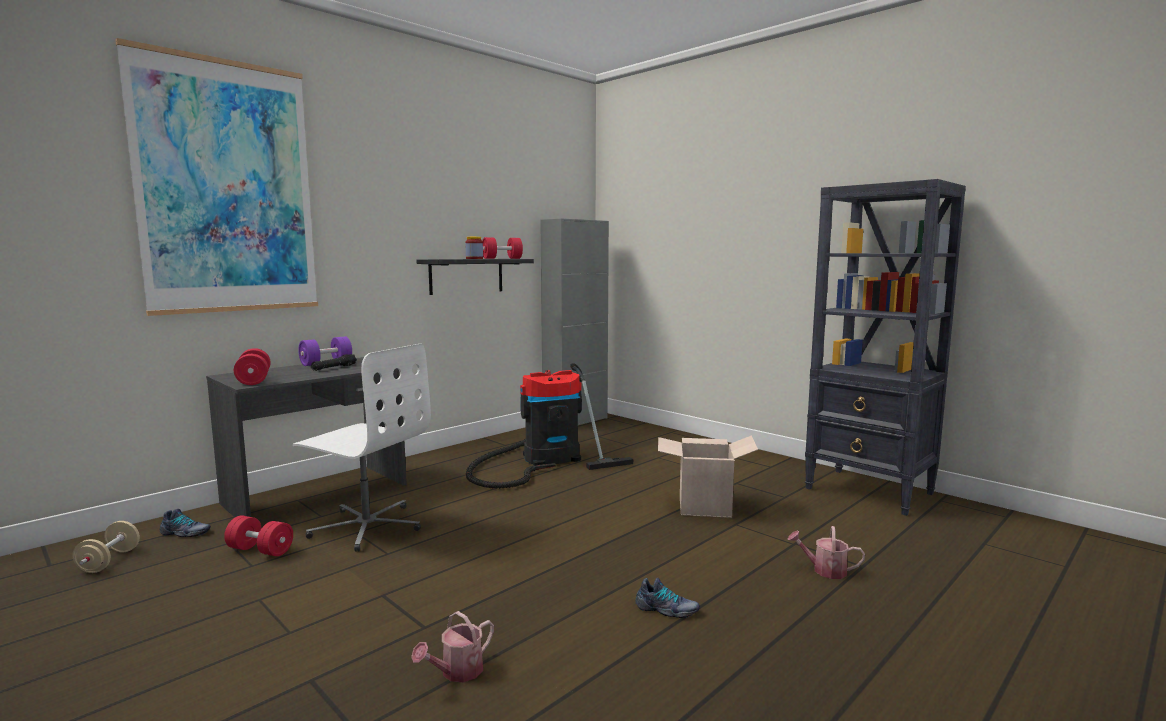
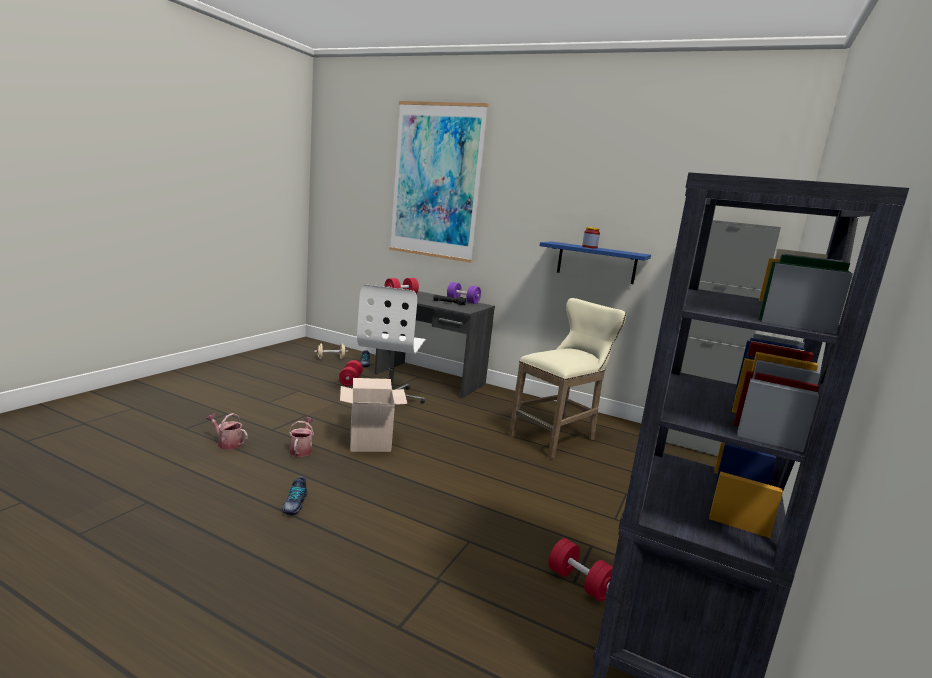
camera: 70 degrees right, 5 degrees up
(466, 276) = (596, 263): black shelf -> blue shelf
(502, 258) = (625, 252): red dumbbell -> red dumbbell (579, 582)
(545, 460) = (558, 438): vacuum cleaner -> beige stool
(704, 507) = (503, 522): cardboard box -> cardboard box (370, 442)
(824, 570) = (380, 595): watering can -> watering can (301, 449)

